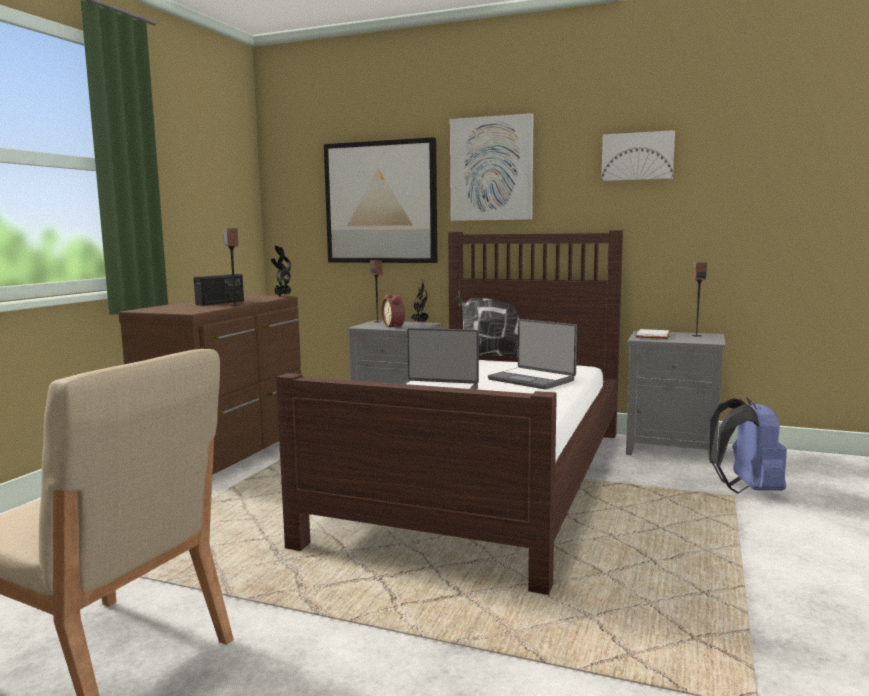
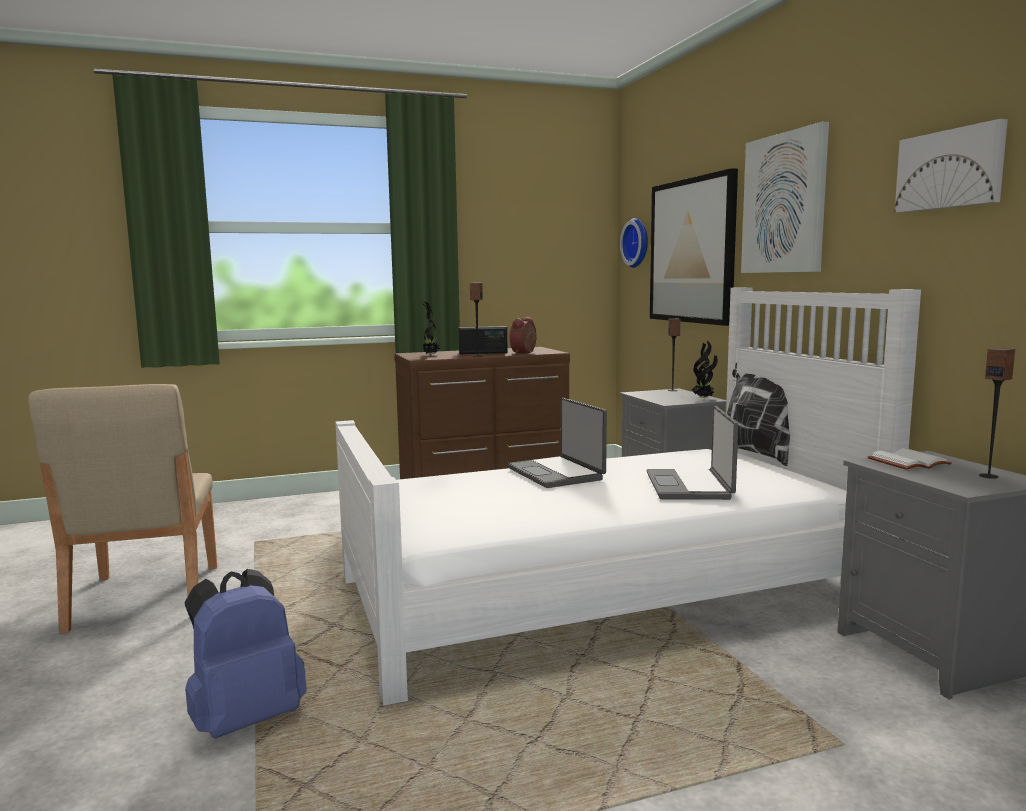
camera: 50 degrees right, 0 degrees up
(282, 296) = (555, 352): potted plant -> potted plant (430, 355)
(298, 194) = (638, 243): none -> wall clock
(395, 326) = (665, 397): alarm clock -> alarm clock (525, 352)
(486, 479) = (607, 591): brown bed -> white bed
(747, 489) = (895, 749): blue backpack -> blue backpack (246, 719)

